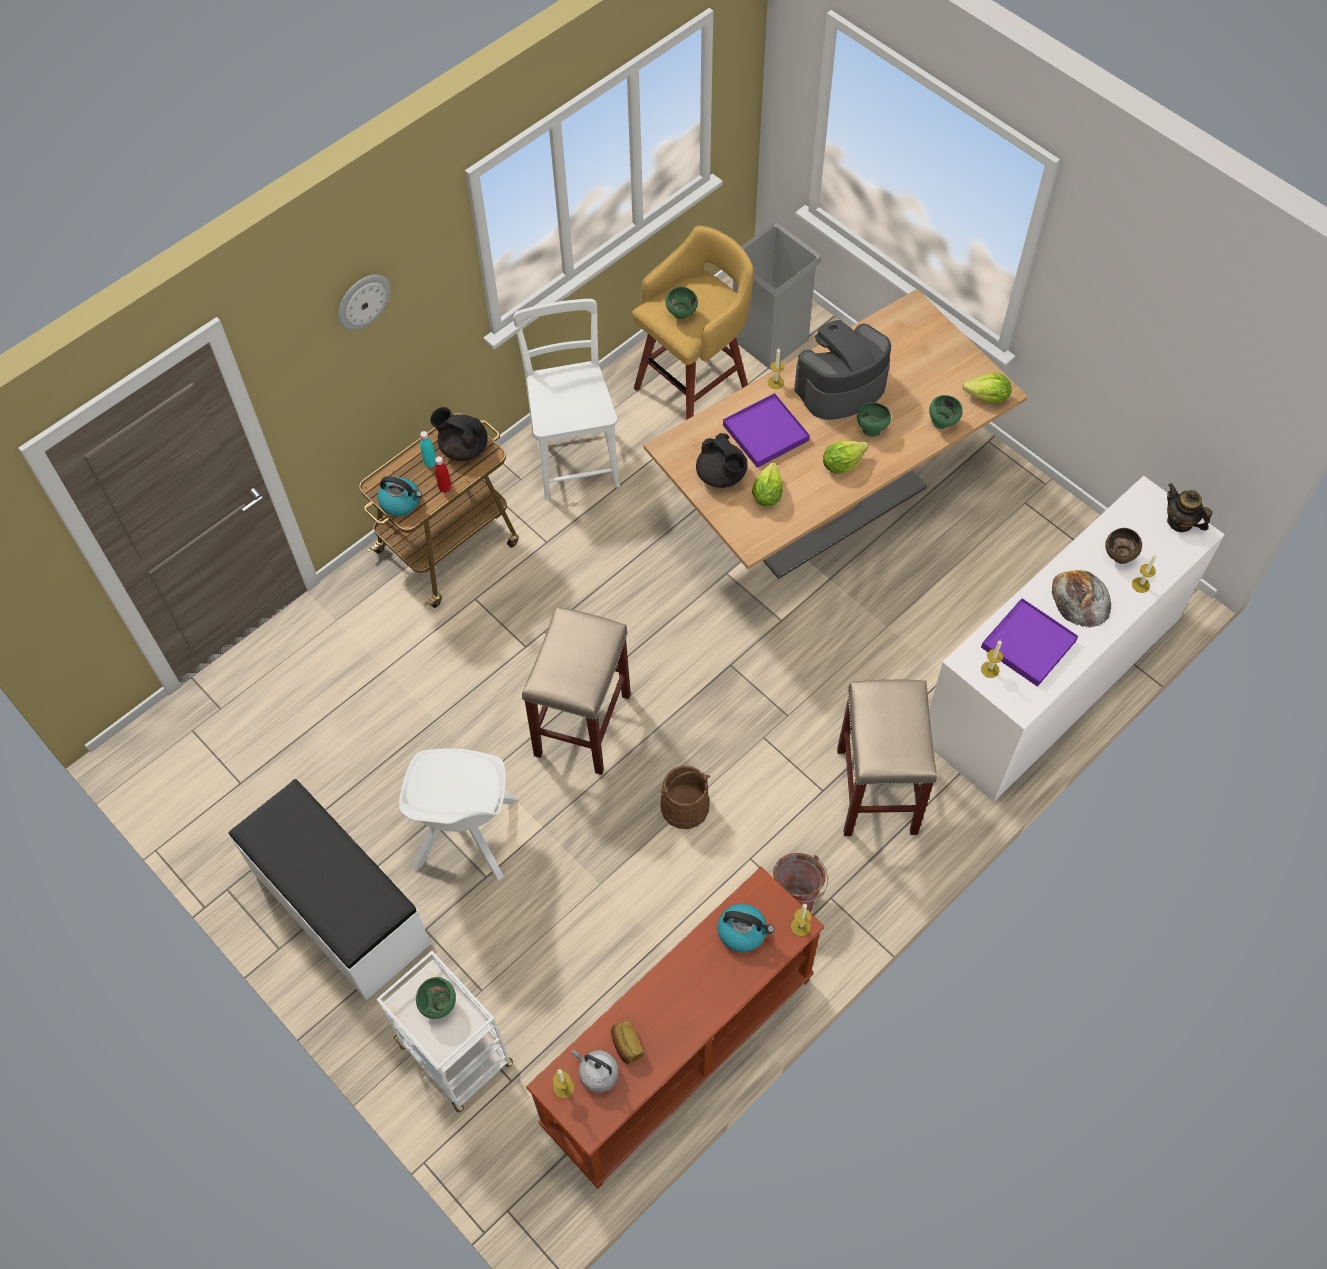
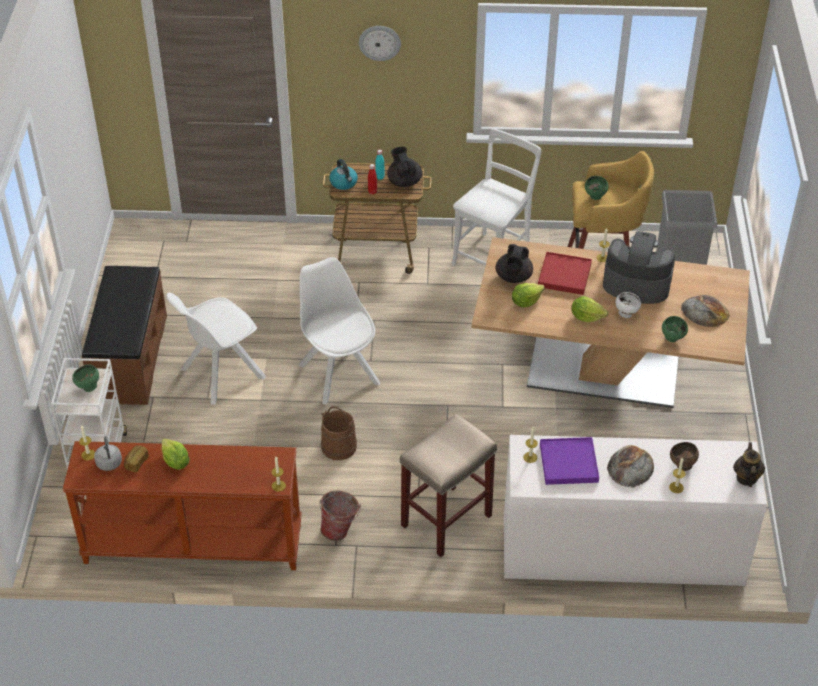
camera: 45 degrees right, 15 degrees down
(339, 908) = (129, 358): white bench -> brown bench
(582, 723) = (338, 372): beige stool -> white chair
(743, 931) = (249, 465): kettle -> none
(765, 432) = (564, 275): purple tray -> red tray
(871, 429) = (626, 313): green bowl -> white bowl
(934, 368) = (705, 311): none -> bread
(987, 398) = (717, 346): lettuce -> lettuce (175, 462)

